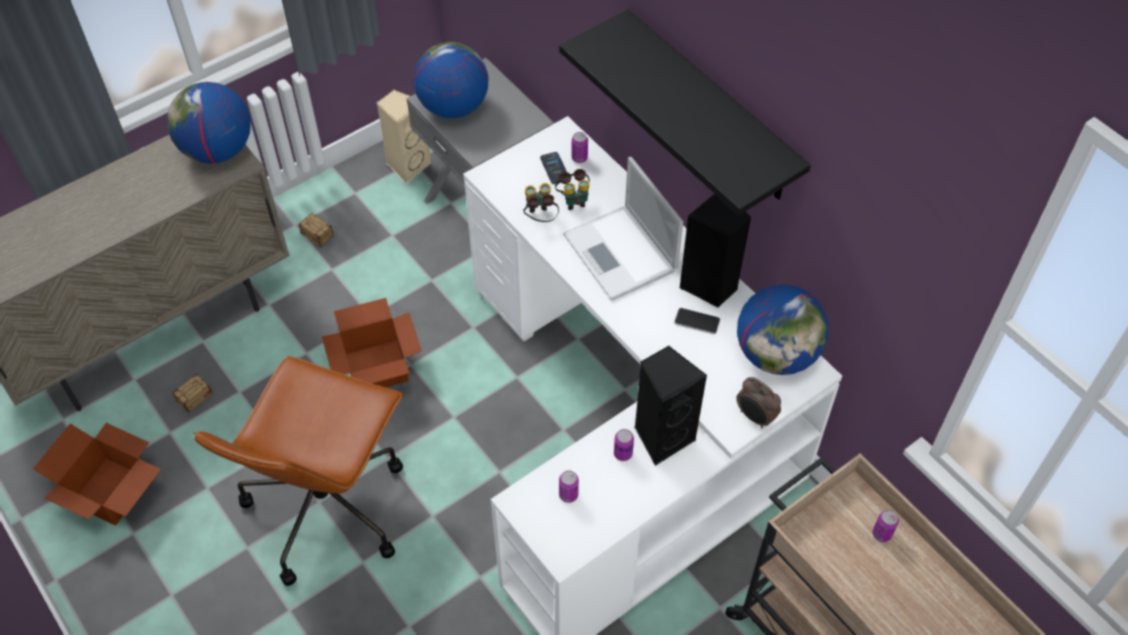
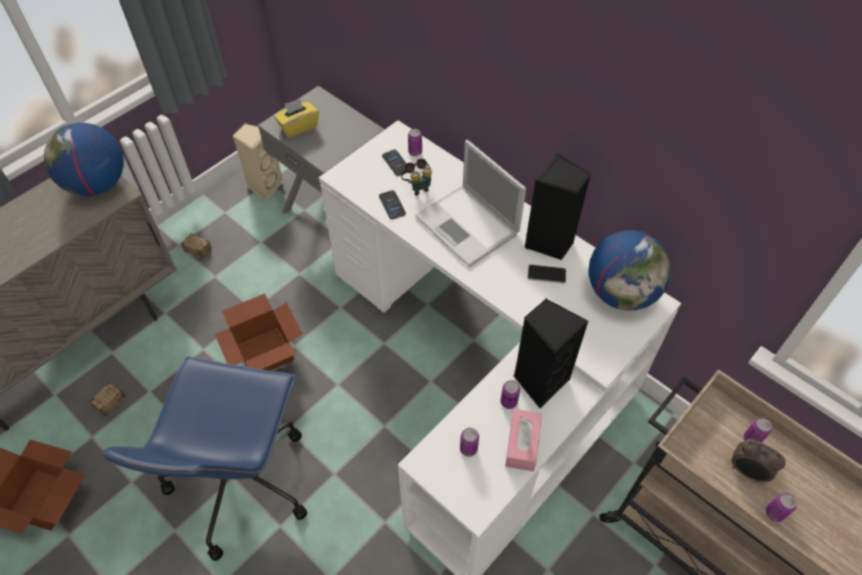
camera: 10 degrees left, 0 degrees up
(327, 505) = (240, 480): brown office chair -> blue office chair
(453, 107) = (298, 127): globe -> yellow tissue box
(540, 217) = (392, 205): binoculars -> phone
(627, 499) = (522, 444): none -> pink tissue box
(711, 109) = (542, 82): black shelf -> none
(755, 417) = (618, 351): alarm clock -> alarm clock (747, 471)
(882, 612) = (774, 513): none -> can

